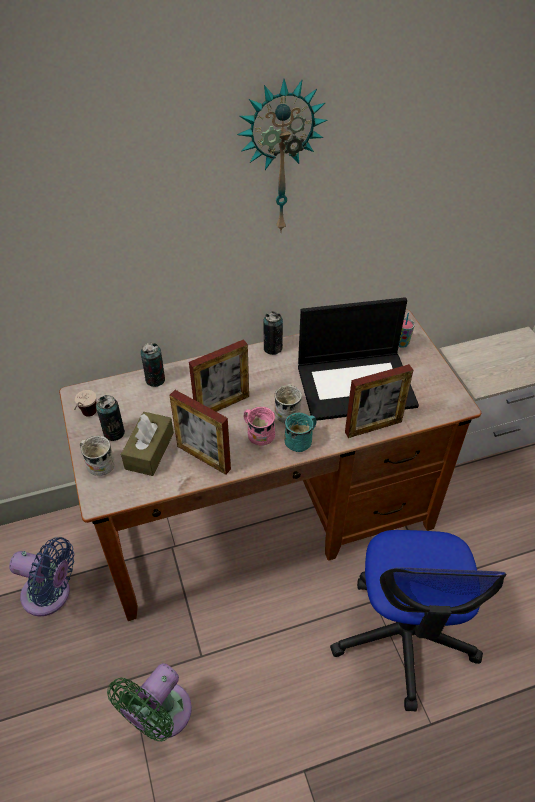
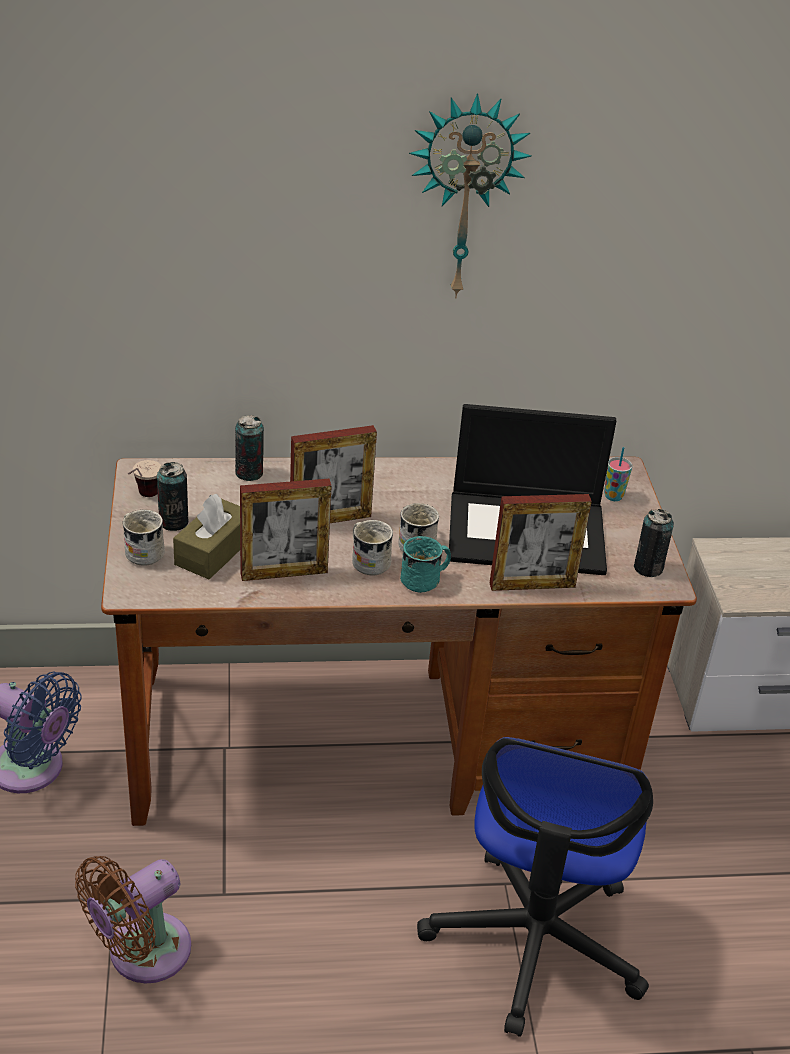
camera: 10 degrees right, 10 degrees down
(160, 716) = (142, 953): green fan -> brown fan
(203, 457) = (284, 573): picture frame -> picture frame turned 60 degrees counterclockwise
(258, 433) = (368, 560): pink mug -> white mug
(273, 348) = (425, 467): can -> can (648, 568)

